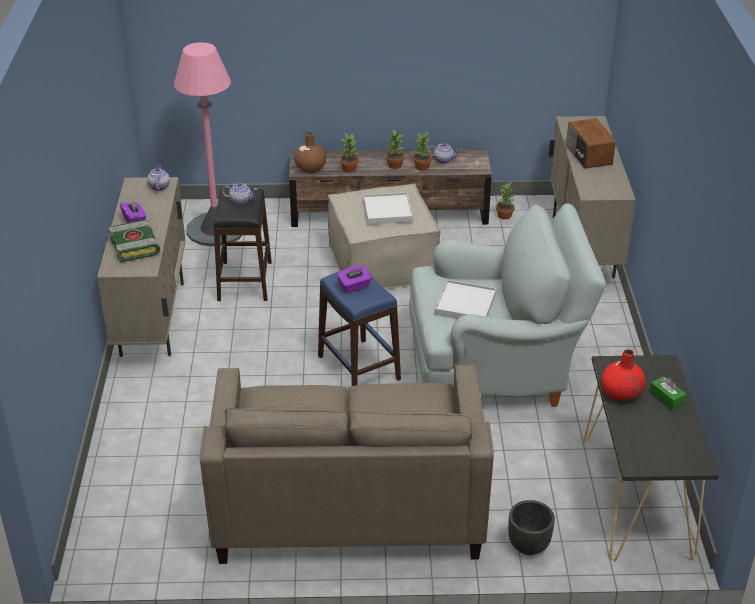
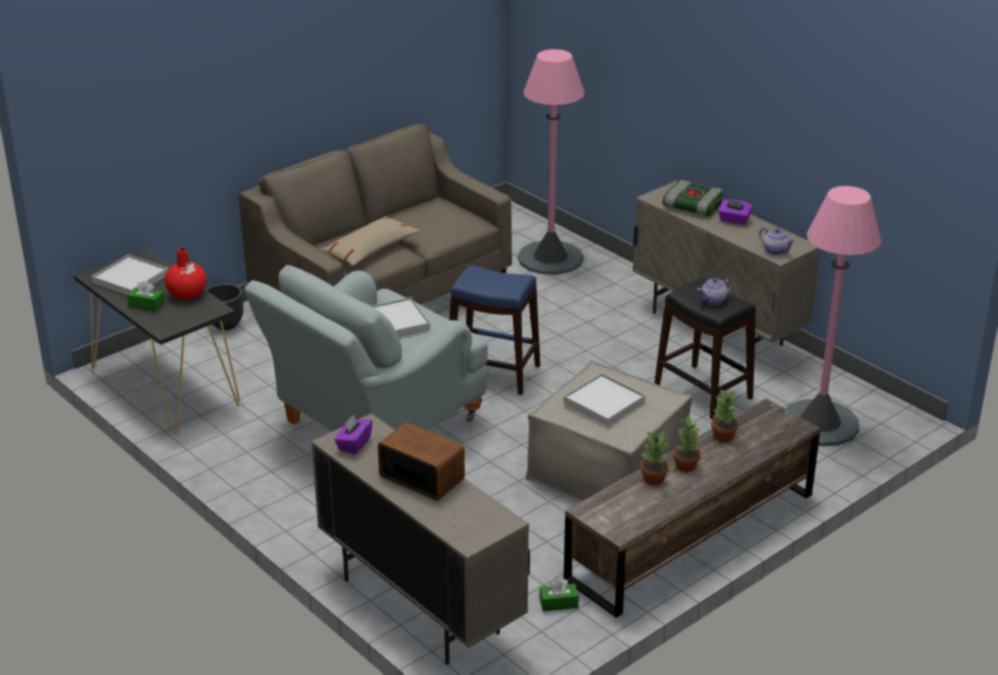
camera: 140 degrees right, 5 degrees down
(151, 460) = (550, 258): none -> pink floor lamp
(310, 168) = (762, 417): brown vase -> none
(354, 287) = (496, 279): purple tissue box -> purple tissue box (354, 444)
(392, 405) = (370, 250): none -> beige pillow
(444, 160) = (644, 501): teapot -> none
(505, 216) = (558, 603): potted plant -> green tissue box
(663, 439) = (131, 279): none -> white tray

